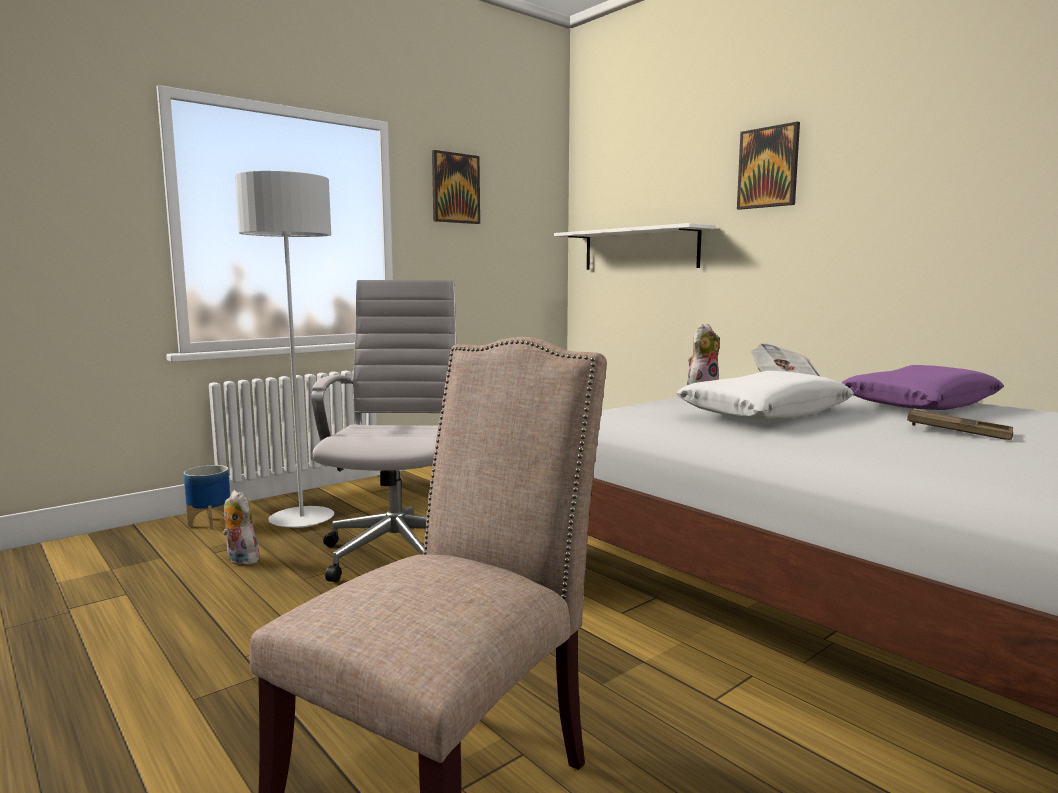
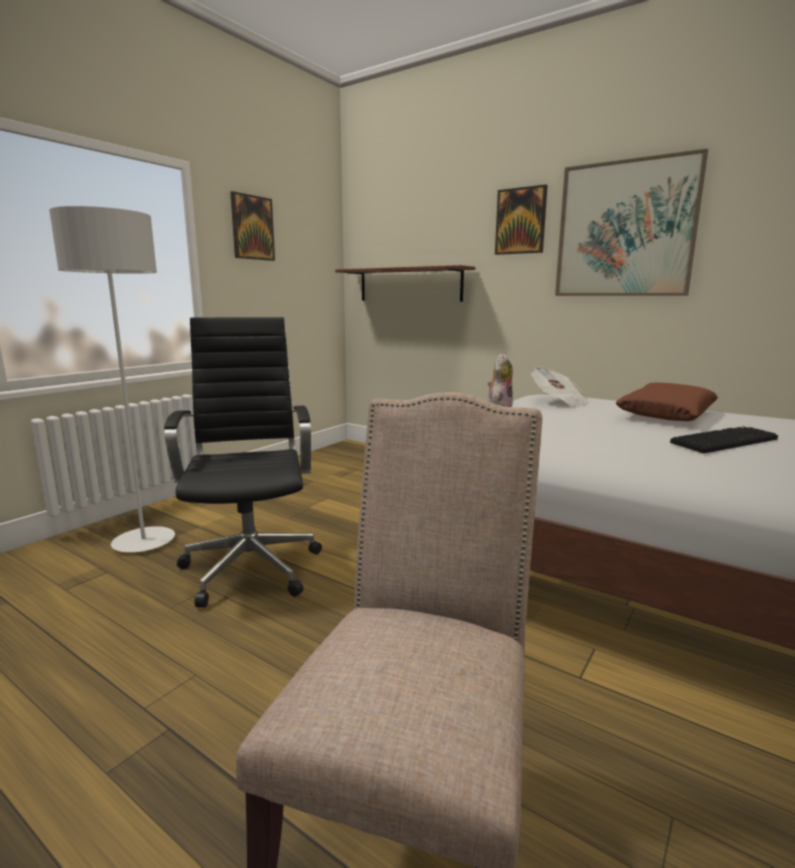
camera: 15 degrees left, 5 degrees up
(210, 523) = (49, 556): planter -> none
(240, 560) = (96, 595): plush toy -> none
(399, 551) = (252, 566): white office chair -> black office chair
(639, 249) = (409, 285): white shelf -> brown shelf
(764, 413) = (571, 430): white pillow -> none
(896, 172) = (625, 229): none -> picture
(919, 404) = (666, 414): purple pillow -> brown pillow
(958, 432) = (723, 441): brown tray -> keyboard

